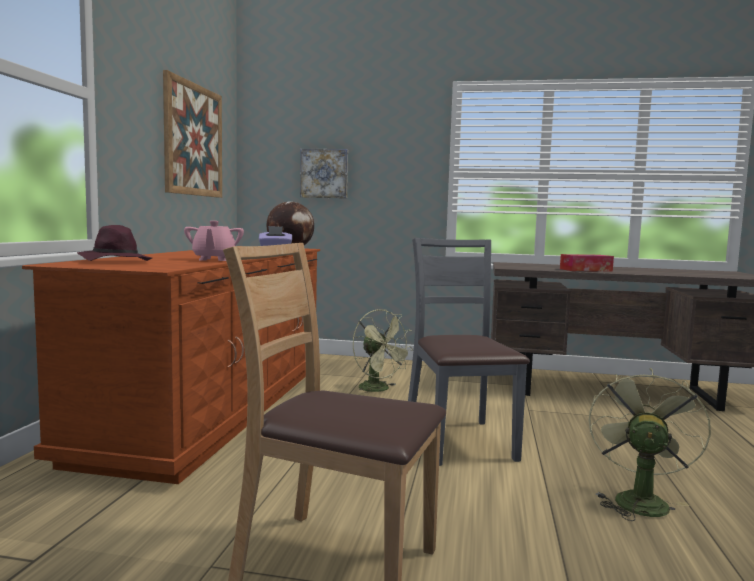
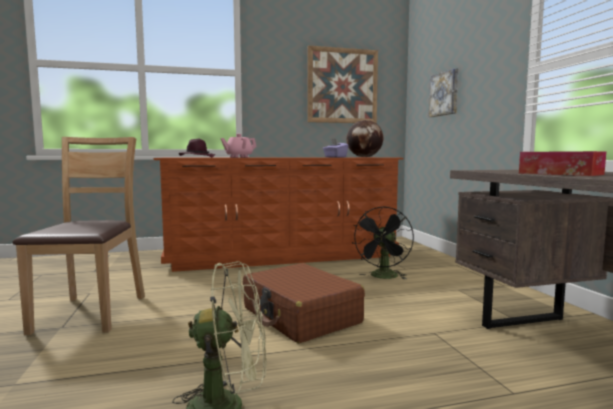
camera: 65 degrees right, 0 degrees up
(379, 389) = (383, 277): green fan -> black fan
(459, 441) = (301, 316): grey chair -> brown suitcase

